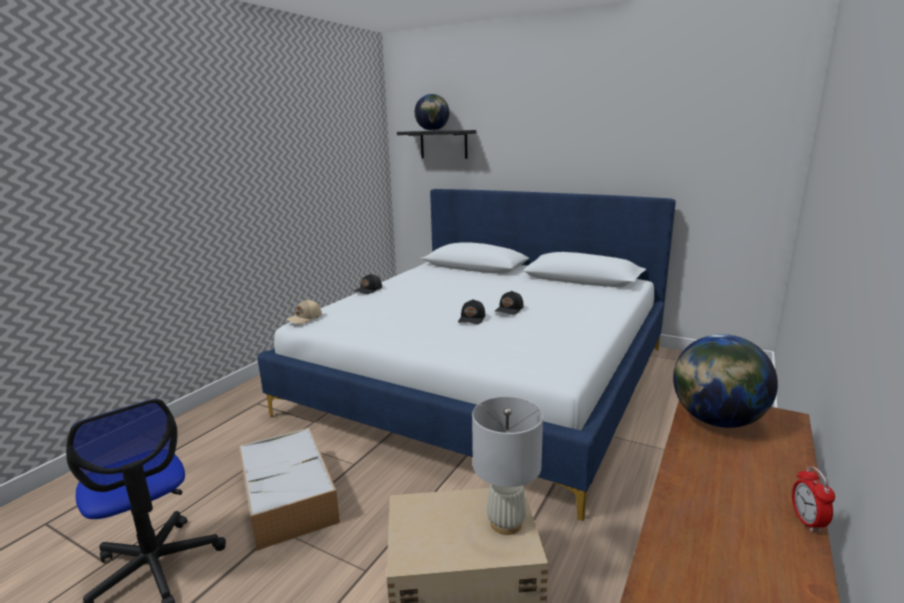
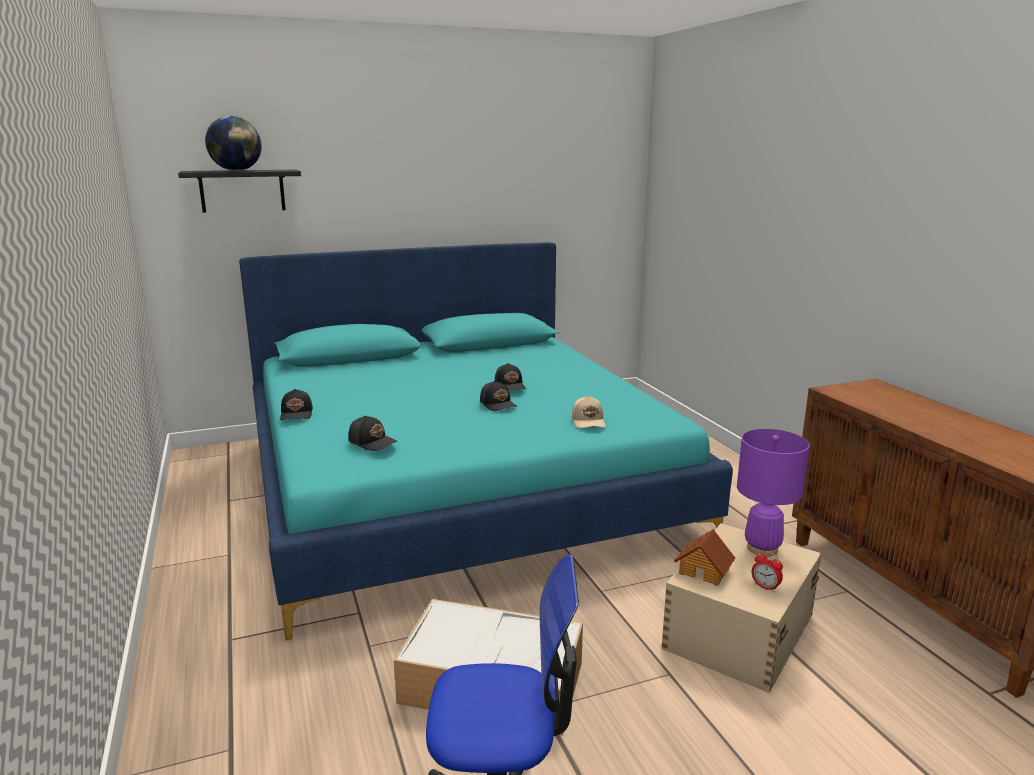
camera: 50 degrees left, 0 degrees up
(305, 318) = (317, 466): beige cap -> beige cap (589, 421)
(350, 315) = (373, 442): none -> black cap
(428, 506) = (704, 570): none -> toy house
(485, 379) = (457, 486): white bed -> turquoise bed
(506, 523) = (762, 548): white table lamp -> purple table lamp
(716, 420) = (861, 396): globe -> none
(807, 521) = (982, 421): alarm clock -> alarm clock (765, 587)

